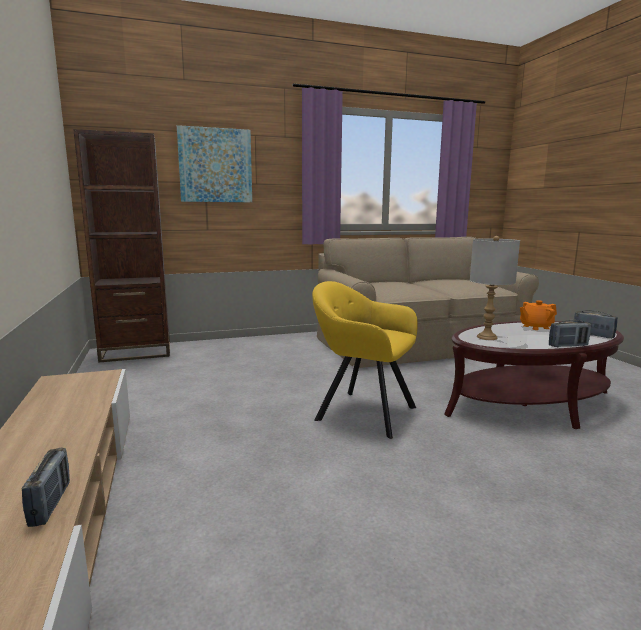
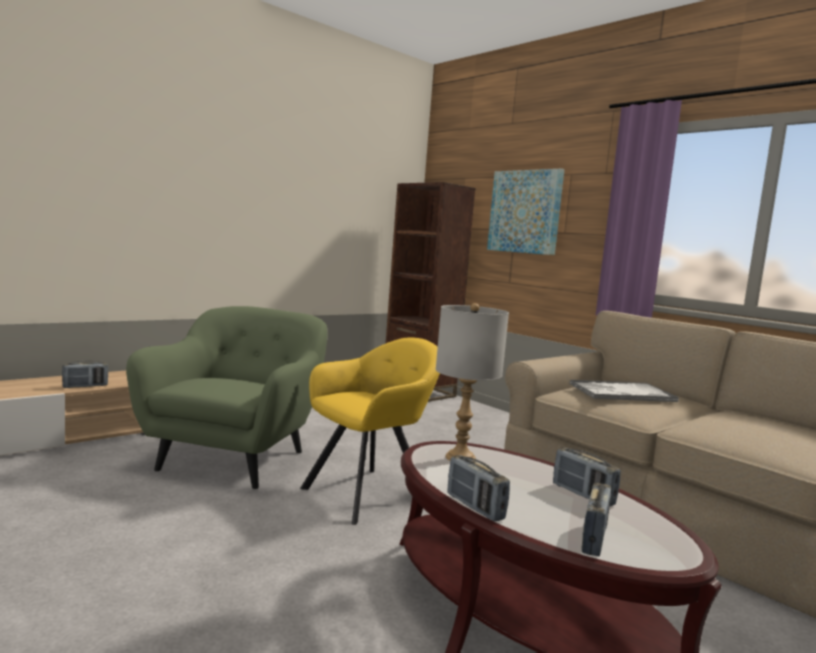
camera: 65 degrees right, 5 degrees down
(247, 462) = (235, 458): none -> green armchair
(362, 411) = (371, 493): yellow armchair -> yellow armchair turned 45 degrees clockwise
(397, 285) = (620, 392): none -> tray
(535, 327) = (583, 495): orange teapot -> radio

